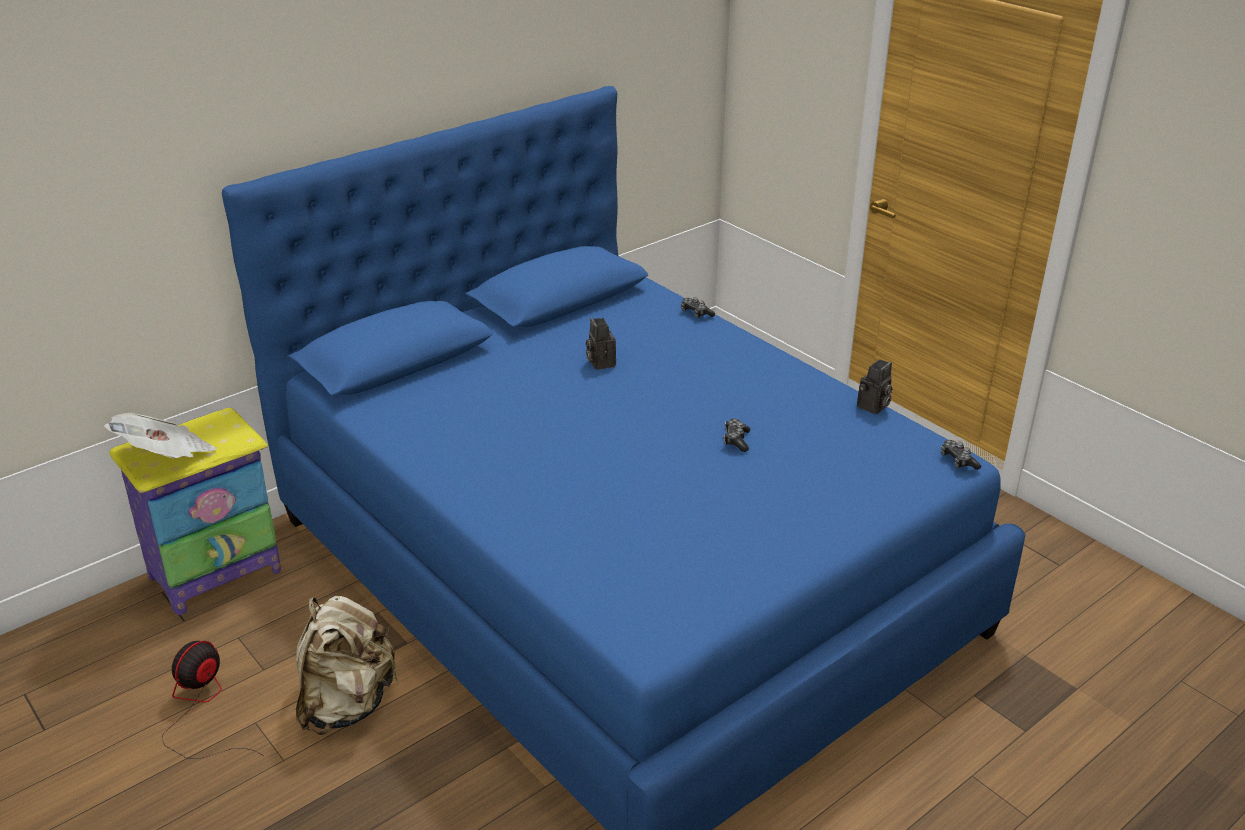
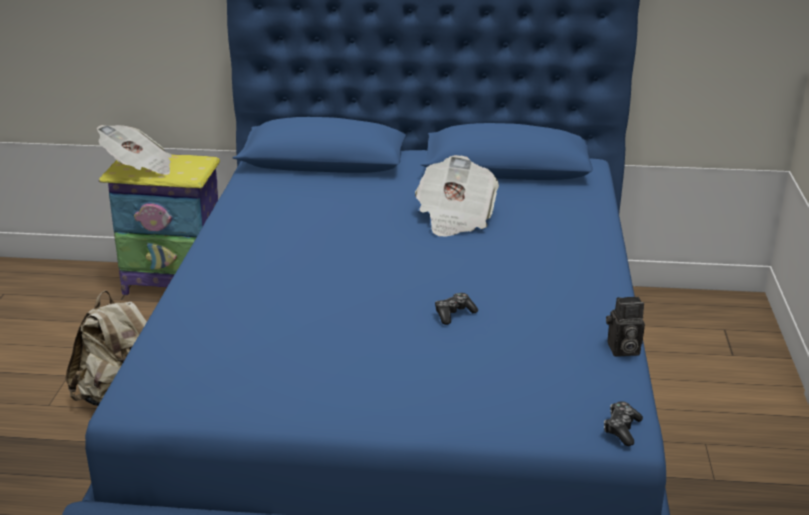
camera: 45 degrees right, 5 degrees down
(202, 708) = (57, 351): fan -> none
(600, 362) = (455, 218): camera -> newspaper
(696, 313) = (598, 217): game controller -> none

